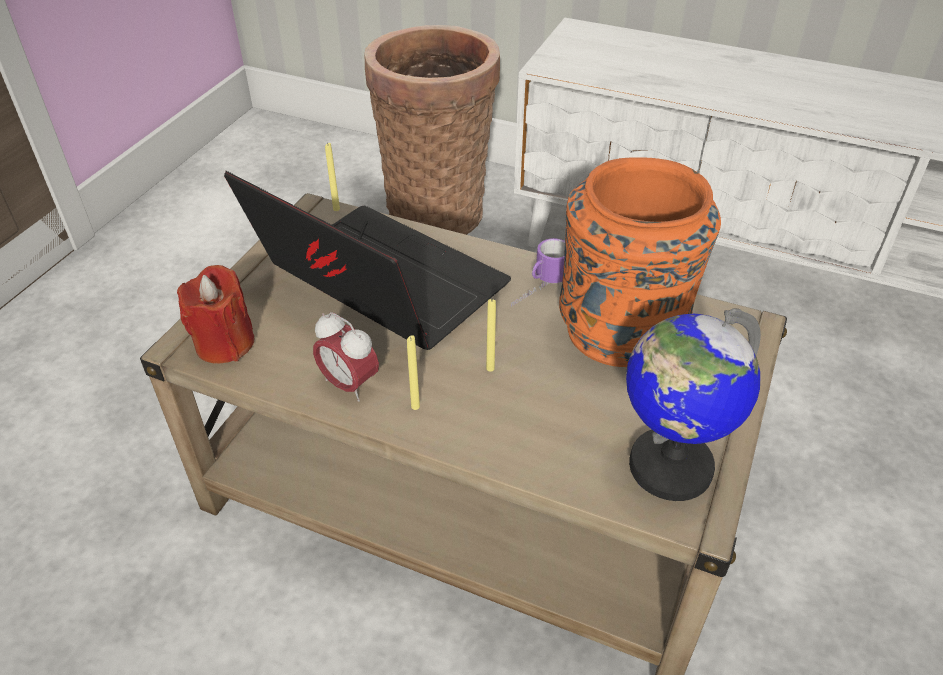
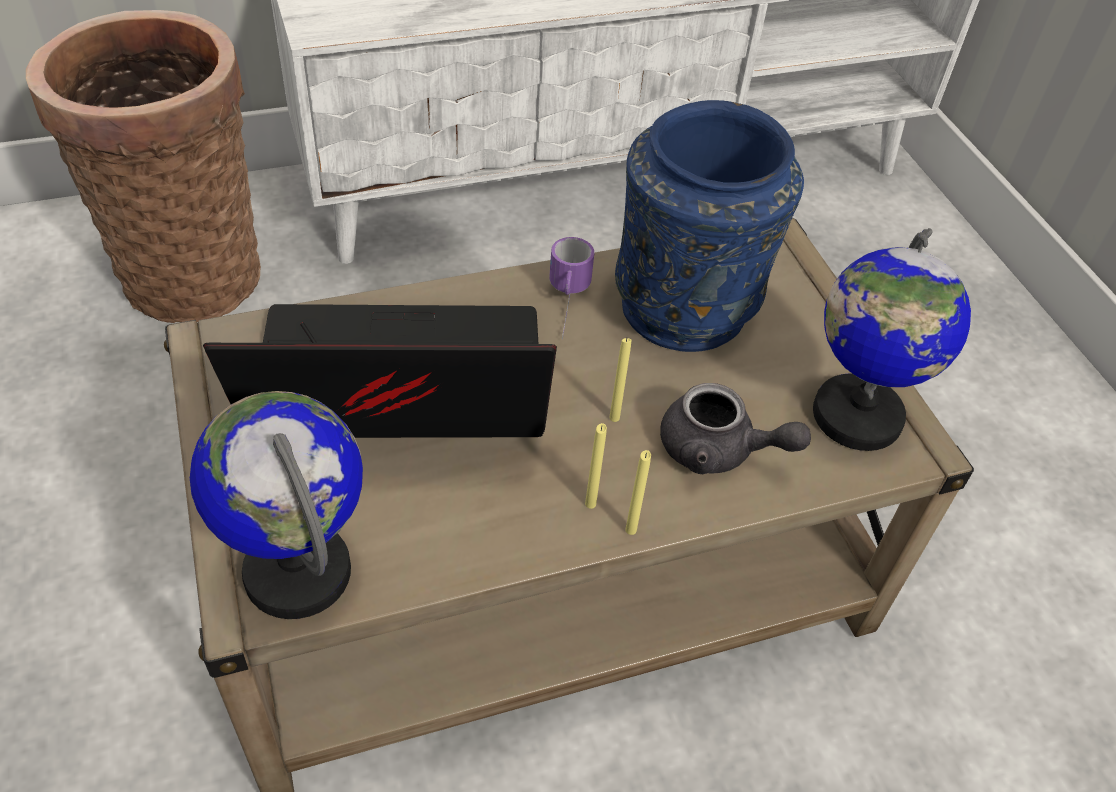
camera: 45 degrees left, 5 degrees up
(225, 343) = (298, 571): red candle -> globe
(336, 209) = (234, 326): yellow candle -> yellow candle (630, 530)
(349, 385) = (498, 525): alarm clock -> none
(536, 427) = (718, 451): none -> grey teapot
(623, 330) = (686, 306): orange vase -> blue vase

